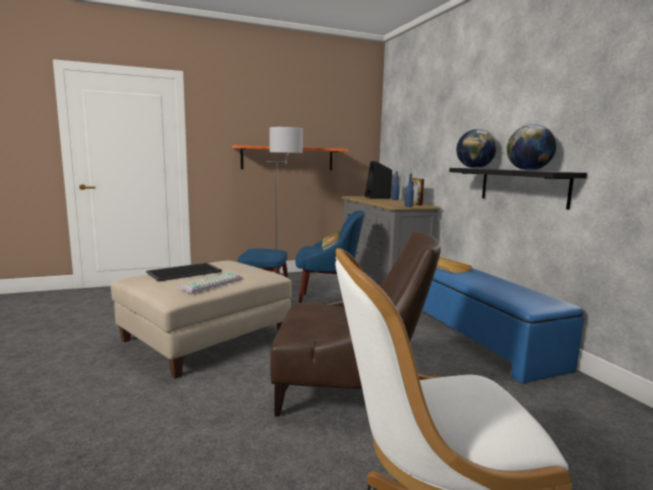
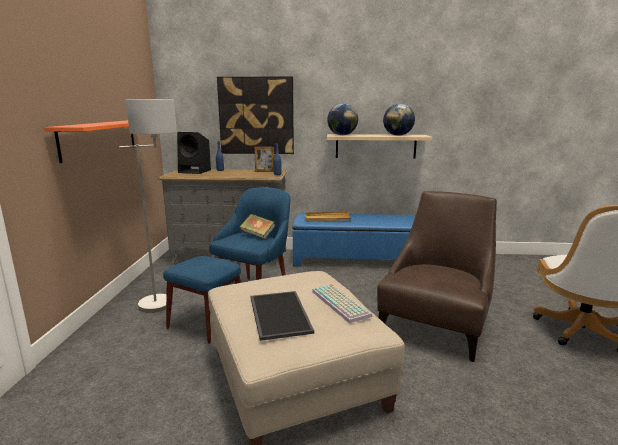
camera: 65 degrees left, 5 degrees up
(429, 147) = (256, 116): none -> picture
(522, 186) = (375, 146): black shelf -> beige shelf

